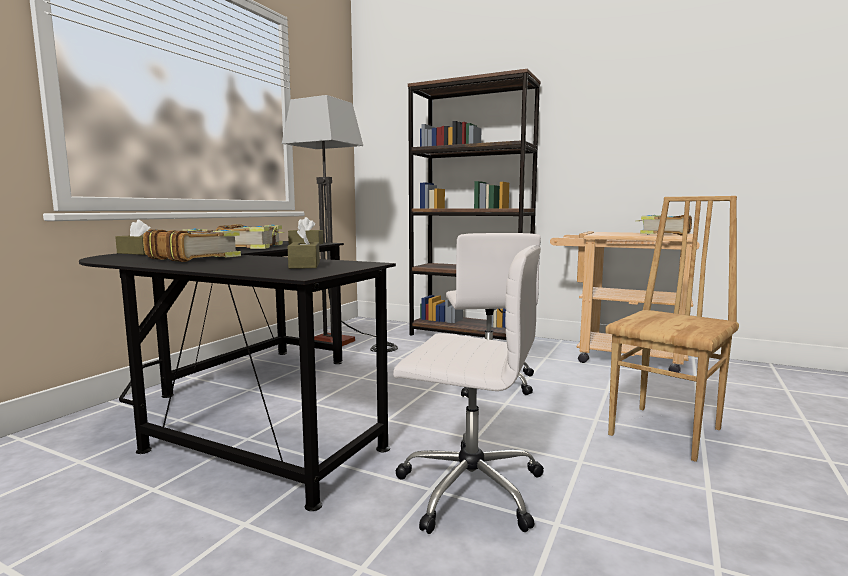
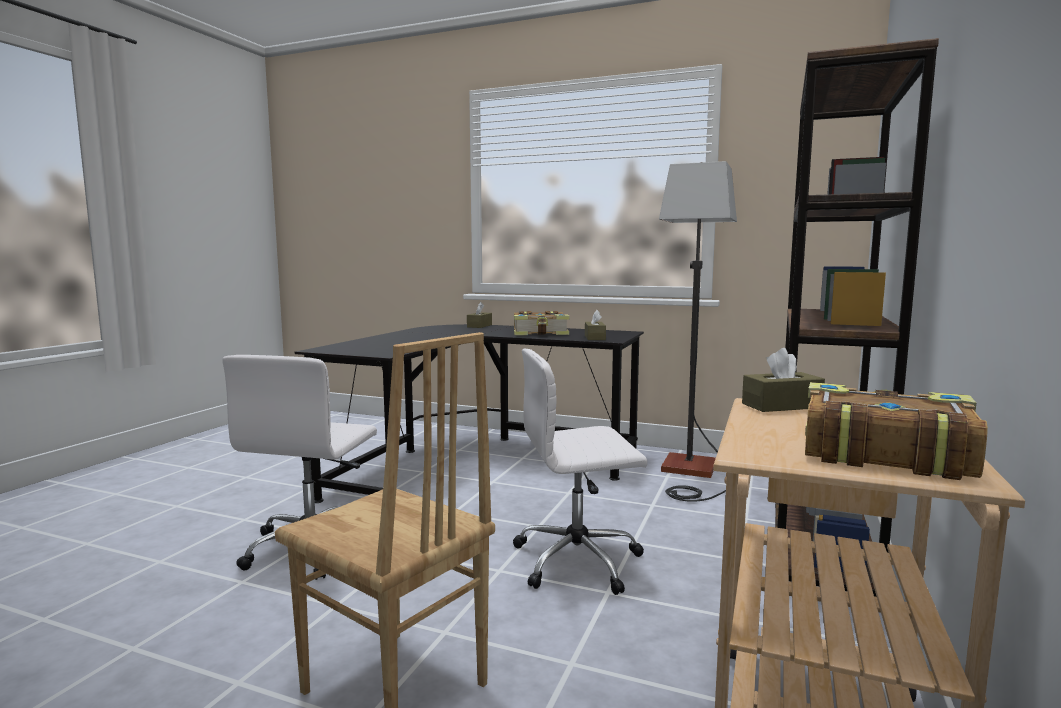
camera: 85 degrees right, 0 degrees up
(193, 257) = (443, 333): book -> none
(304, 265) = (378, 347): brown tissue box -> brown tissue box (781, 405)

